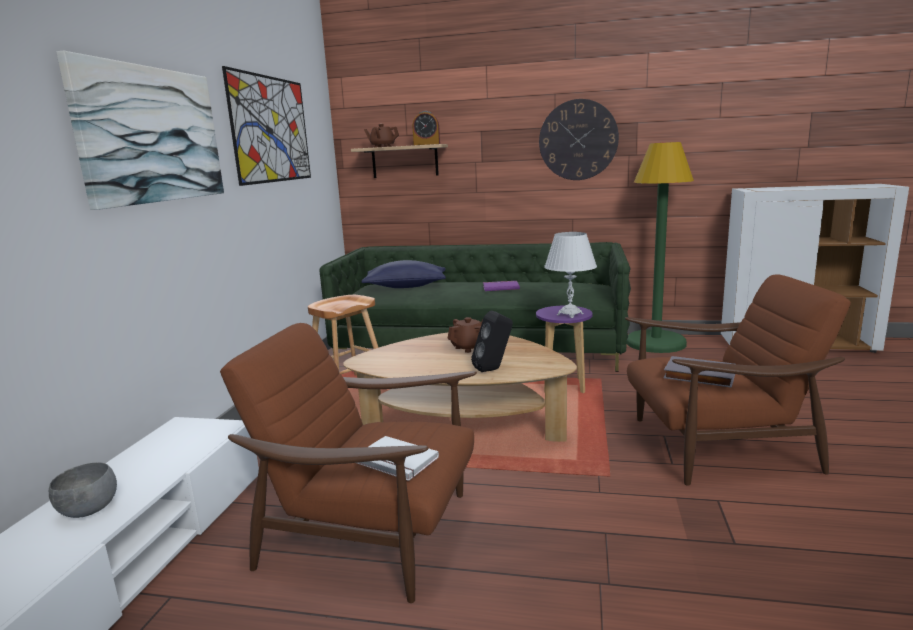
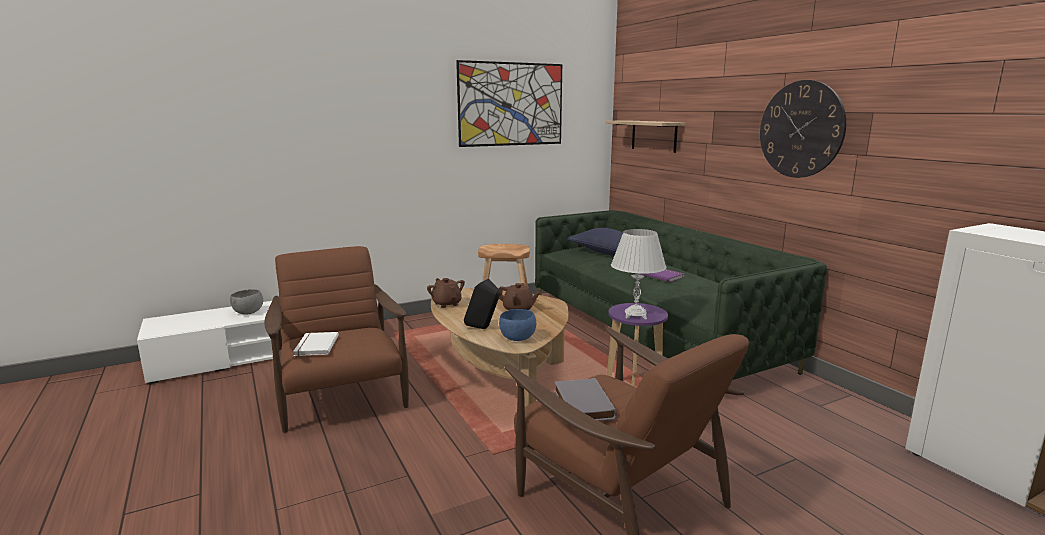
camera: 50 degrees right, 0 degrees up
(151, 135) = (372, 111): picture -> none
(382, 147) = (632, 120): brown teapot -> brown teapot (446, 304)
(427, 144) = (659, 121): alarm clock -> none
(541, 363) = (517, 339): none -> blue bowl
(655, 343) = (830, 401): green floor lamp -> none

